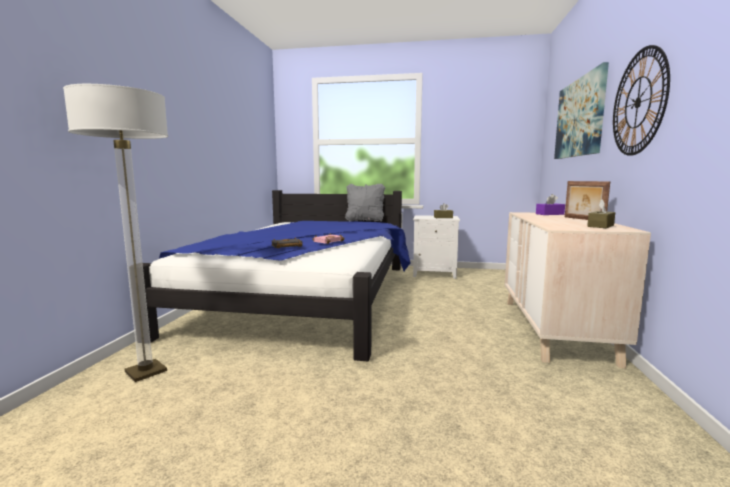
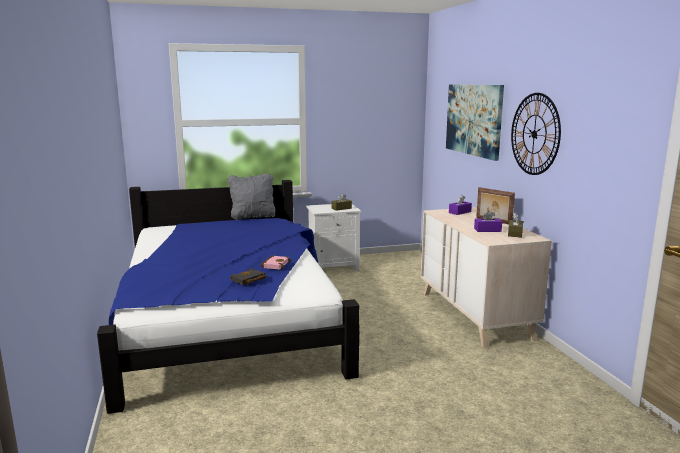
camera: 25 degrees left, 5 degrees up
(146, 372) = (164, 439): floor lamp -> none
(565, 222) = (487, 230): none -> purple tissue box

